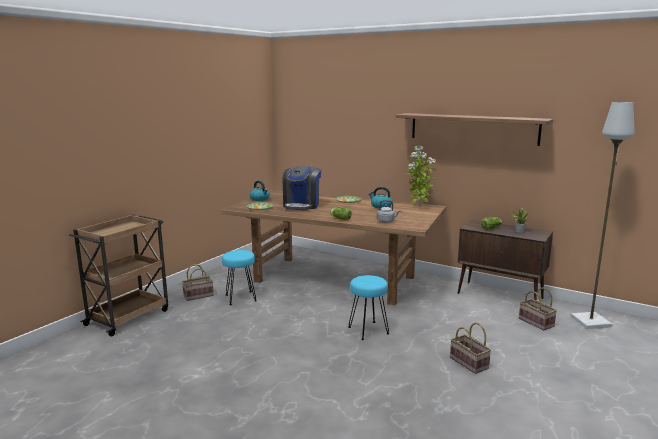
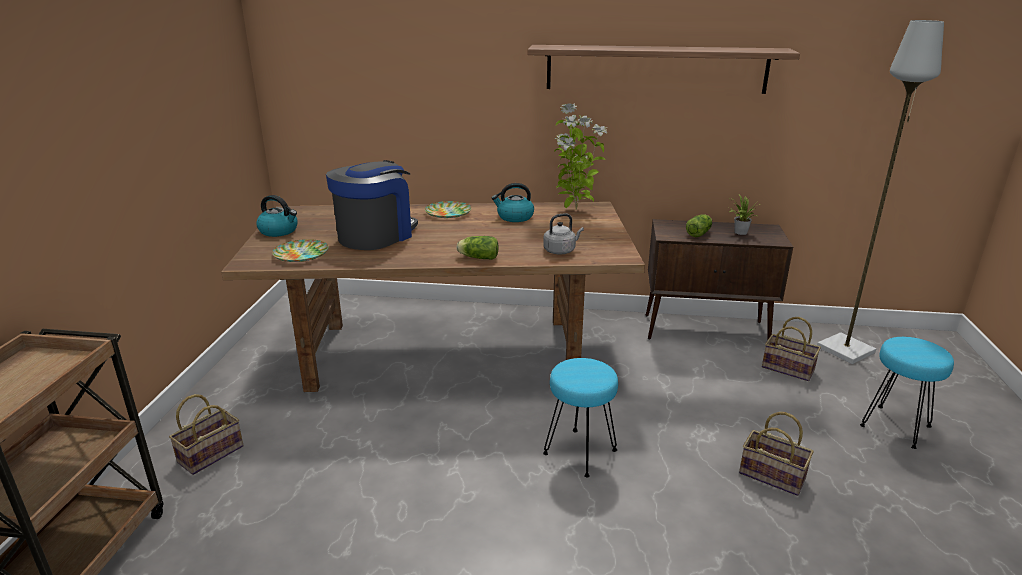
camera: 25 degrees left, 10 degrees up
(240, 298) = (302, 438): turquoise stool -> turquoise stool (895, 427)
(302, 205) = (376, 235): coffee machine -> coffee machine turned 135 degrees counterclockwise

